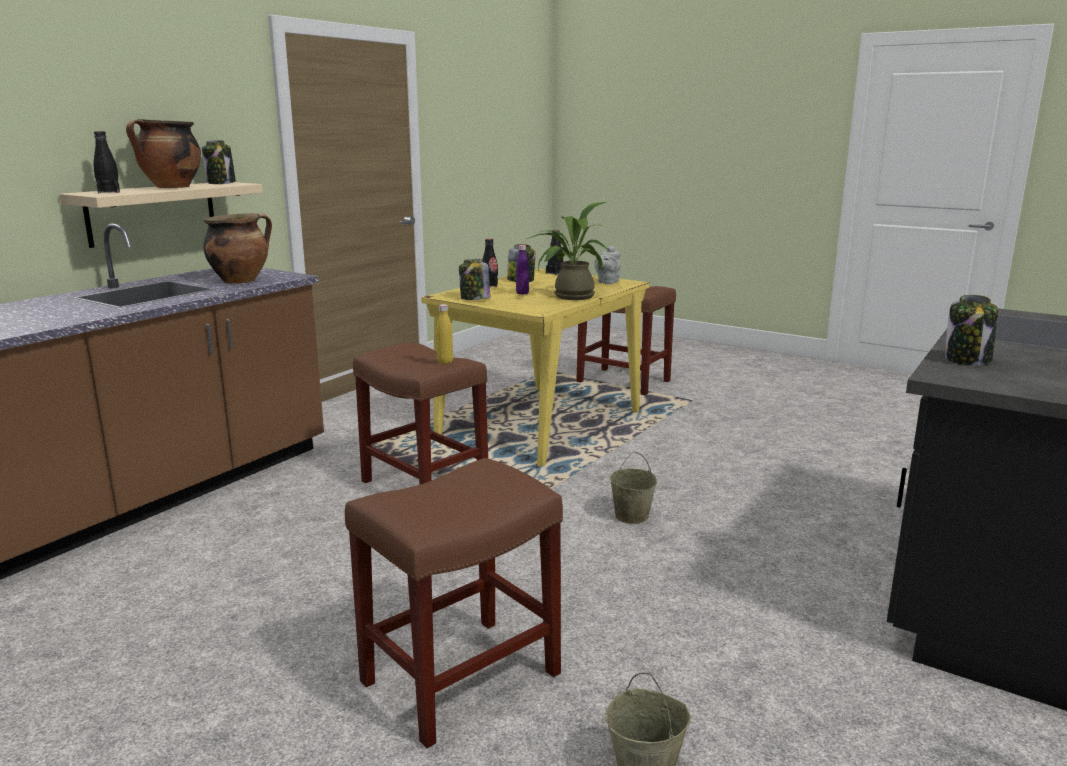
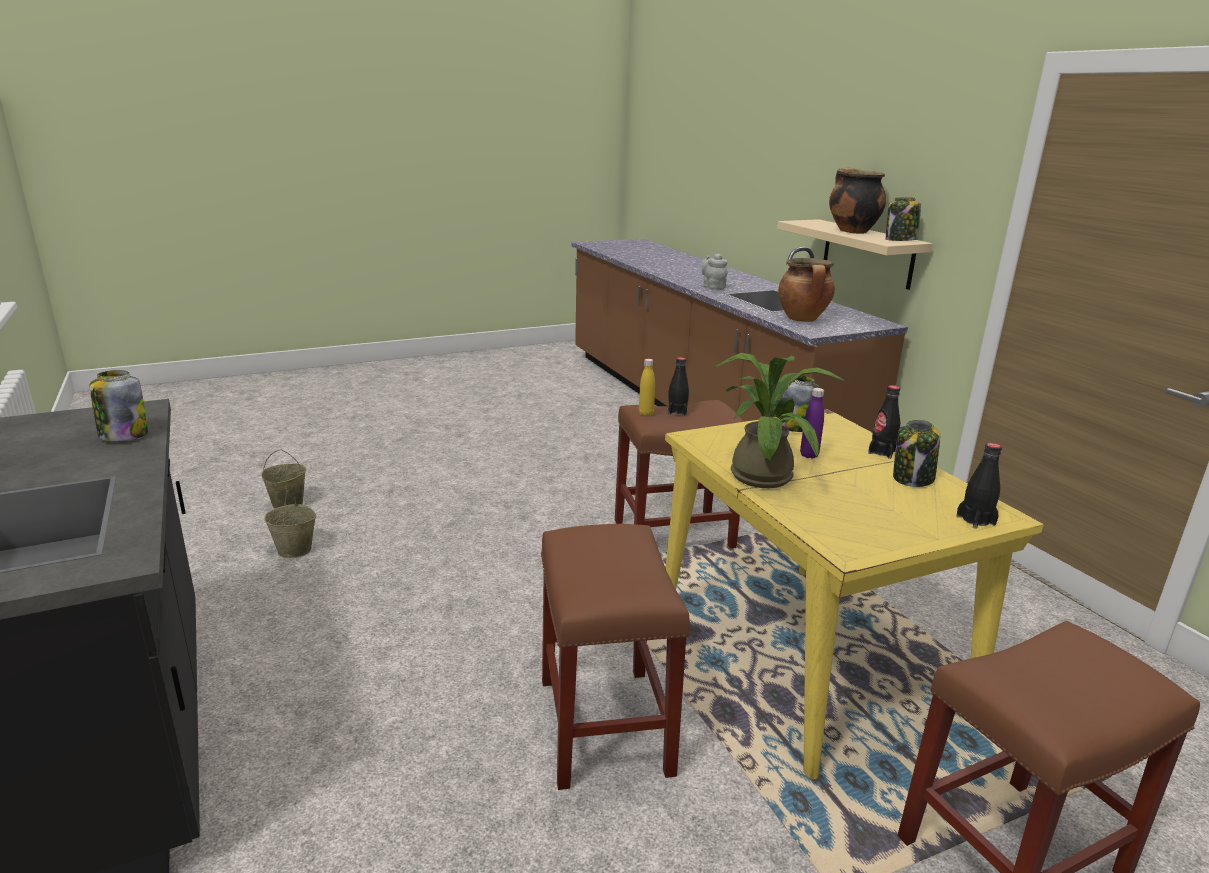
camera: 120 degrees right, 5 degrees up
(109, 192) = (817, 223): black bottle -> black bottle (677, 411)
(459, 679) = (416, 484): brown stool -> brown stool (603, 723)
(607, 282) = (861, 534): grey teapot -> grey teapot (713, 287)
(631, 516) = (505, 610): beige bucket -> beige bucket (295, 550)

